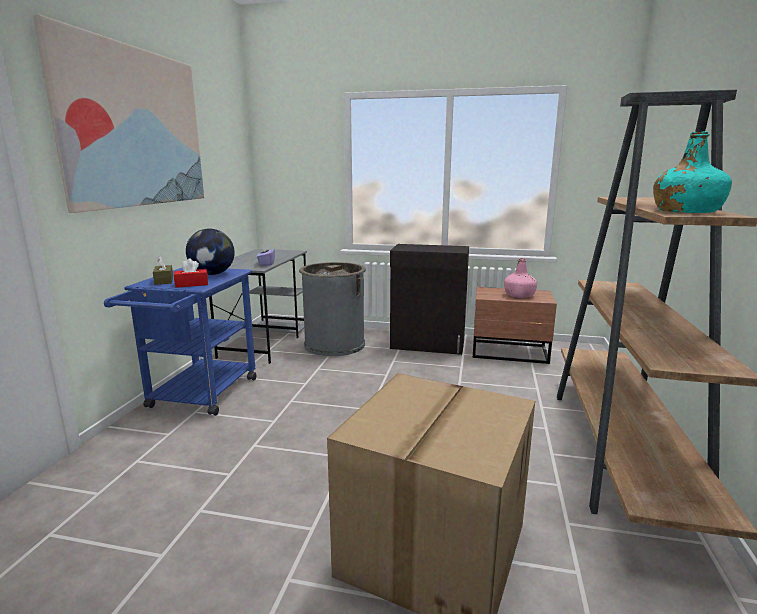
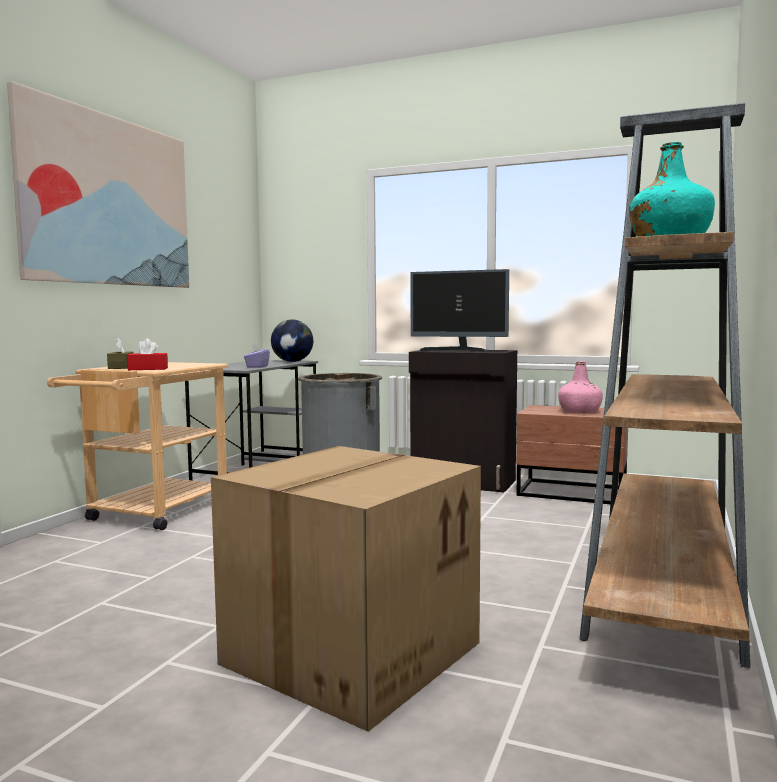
camera: 10 degrees right, 10 degrees down
(198, 397) = (151, 514): blue cart -> beige cart
(212, 274) = (179, 365): globe -> globe (292, 361)
(426, 247) = (459, 350): none -> monitor

